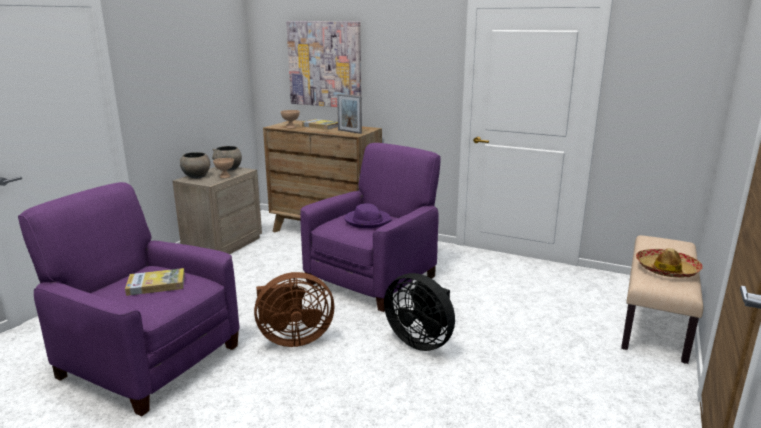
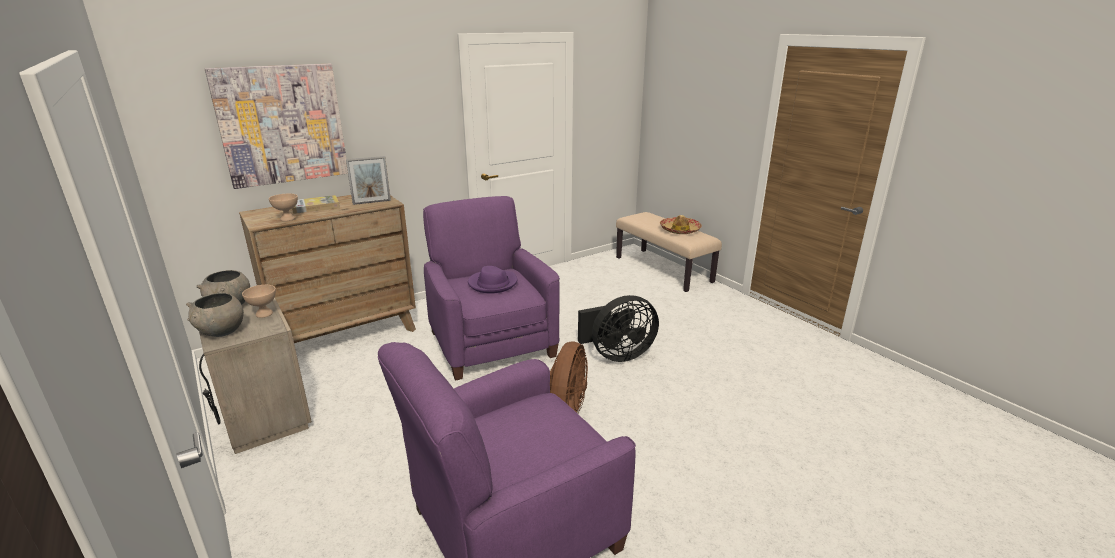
camera: 60 degrees left, 5 degrees up
(156, 284) = (528, 428): book -> none

